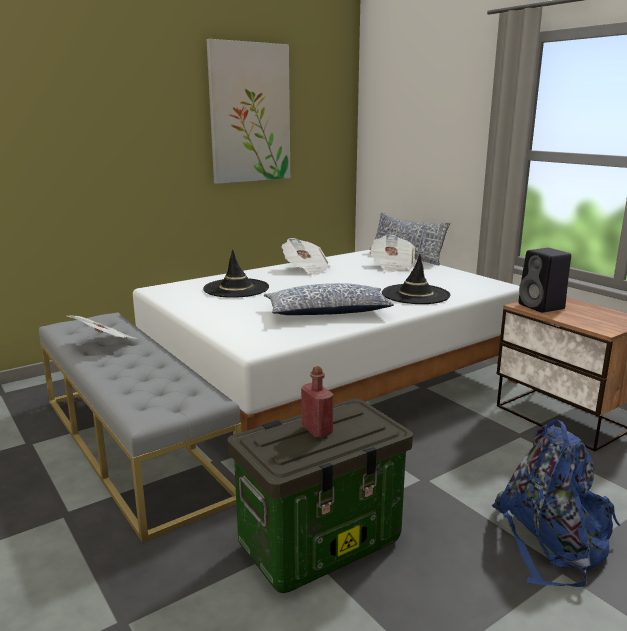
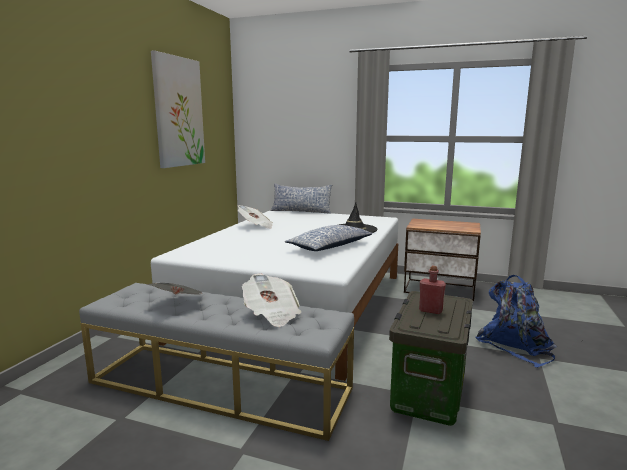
camera: 35 degrees left, 5 degrees down
(236, 288) = (236, 244): black hat -> none
(392, 266) = (305, 217): newspaper -> newspaper (272, 314)
(542, 307) = (425, 225): black speaker -> none

